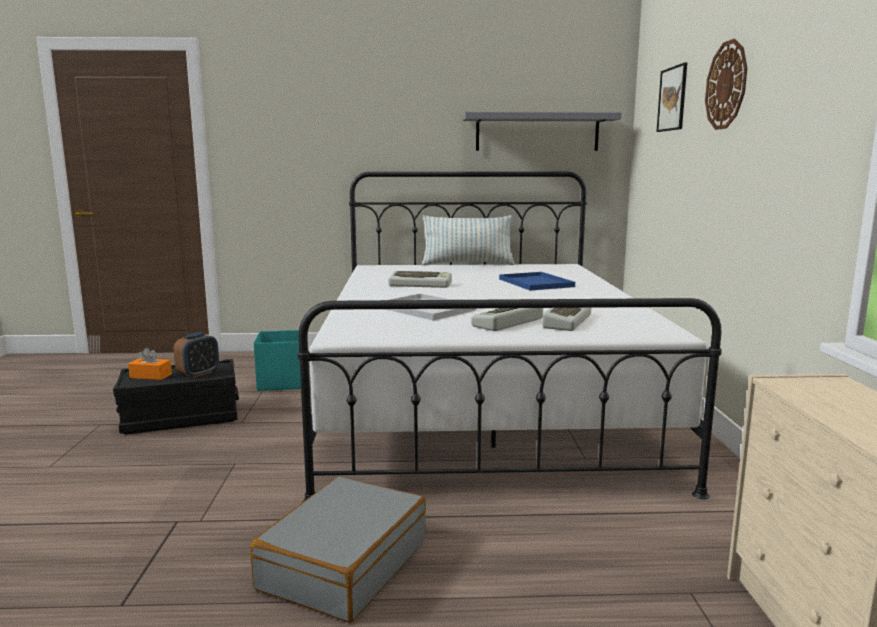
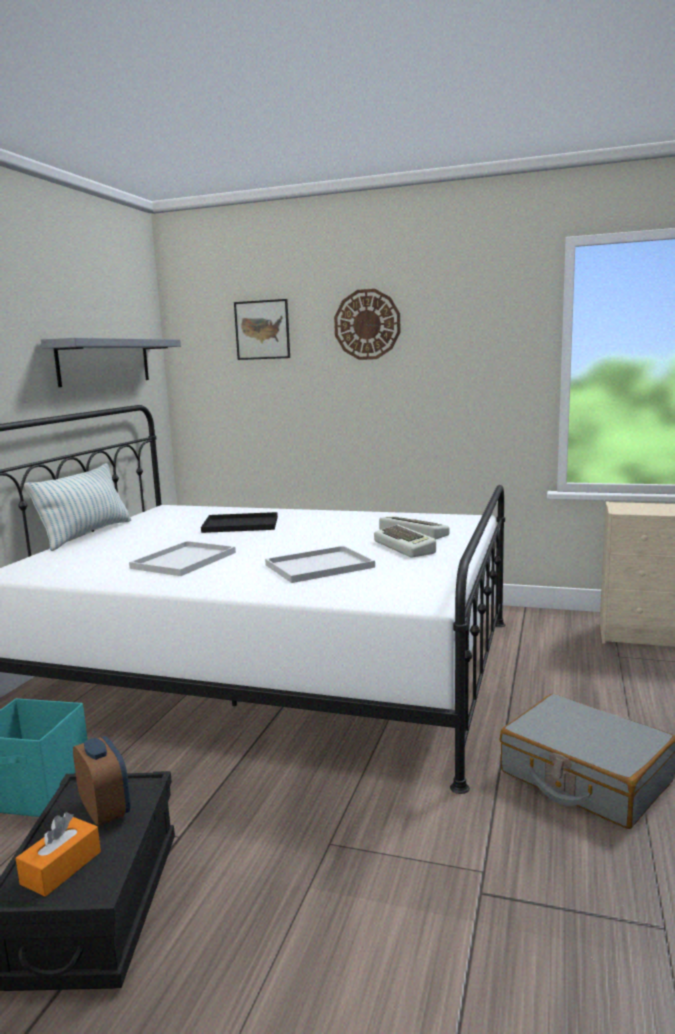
camera: 70 degrees left, 0 degrees up
(421, 284) = (184, 559): keyboard -> white tray
(537, 283) = (242, 524): blue tray -> black tray

